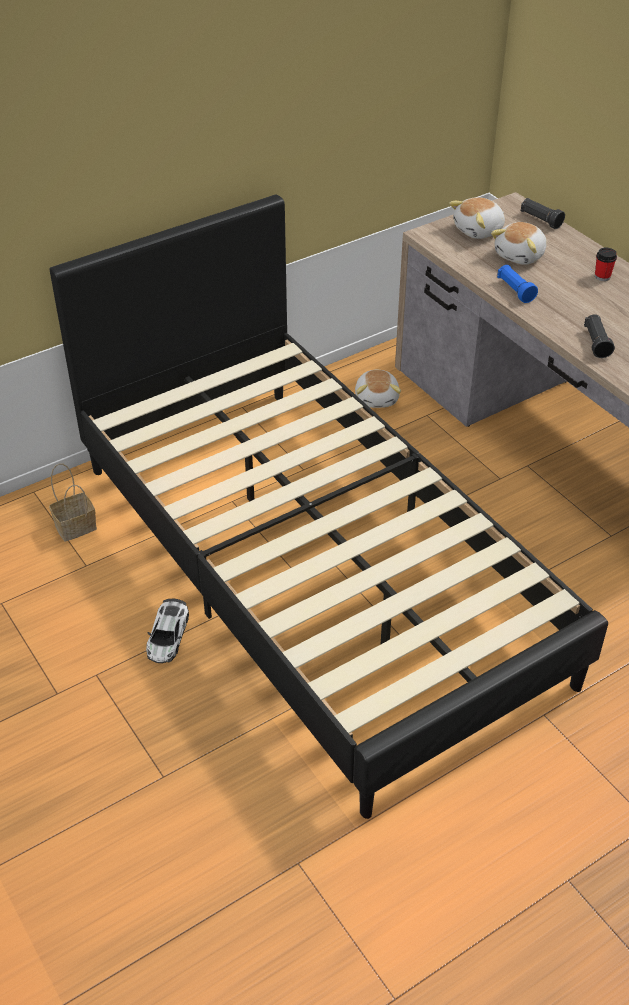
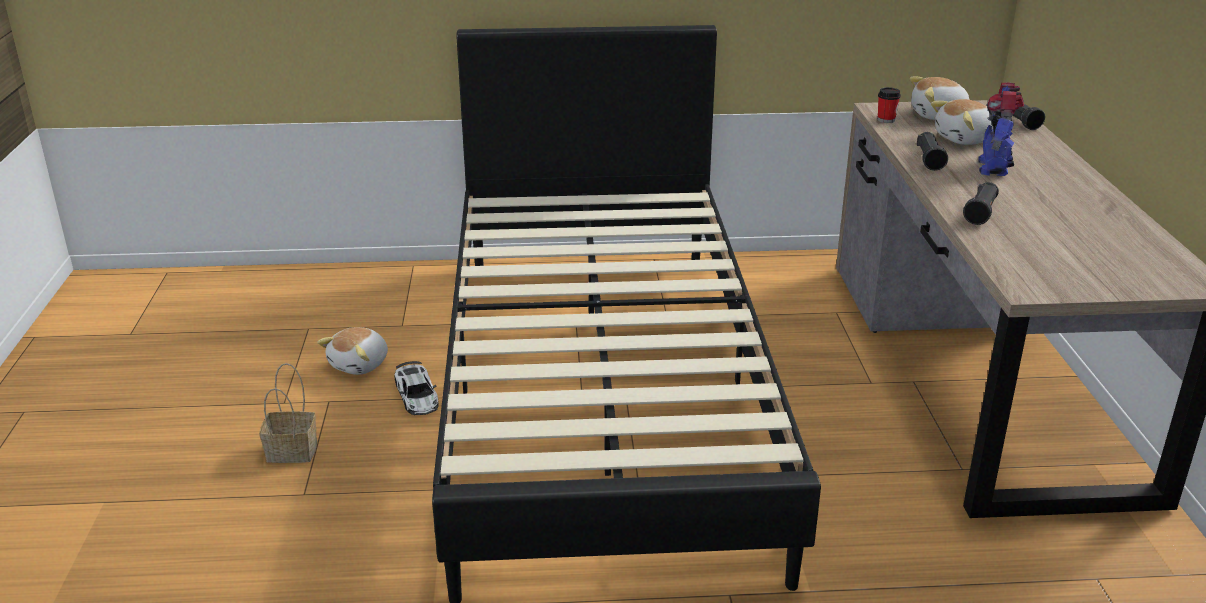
camera: 30 degrees right, 15 degrees down
(76, 526) = (423, 297): basket -> basket (294, 451)
(167, 636) = (417, 395): toy car -> toy car turned 60 degrees counterclockwise
(377, 398) = (795, 286): plush toy -> plush toy (360, 364)
(515, 290) = (929, 160): blue flashlight -> black flashlight
(565, 285) = (994, 167): none -> toy robot
(602, 276) = (1047, 171): cup -> cup (886, 120)

